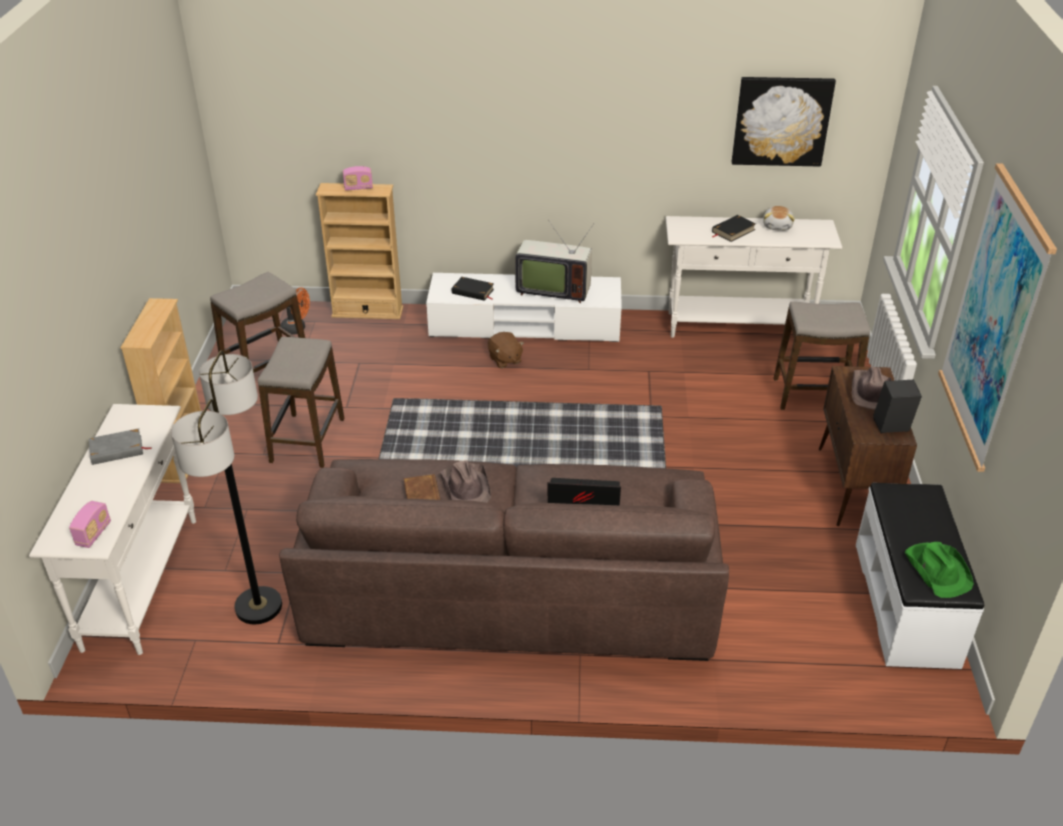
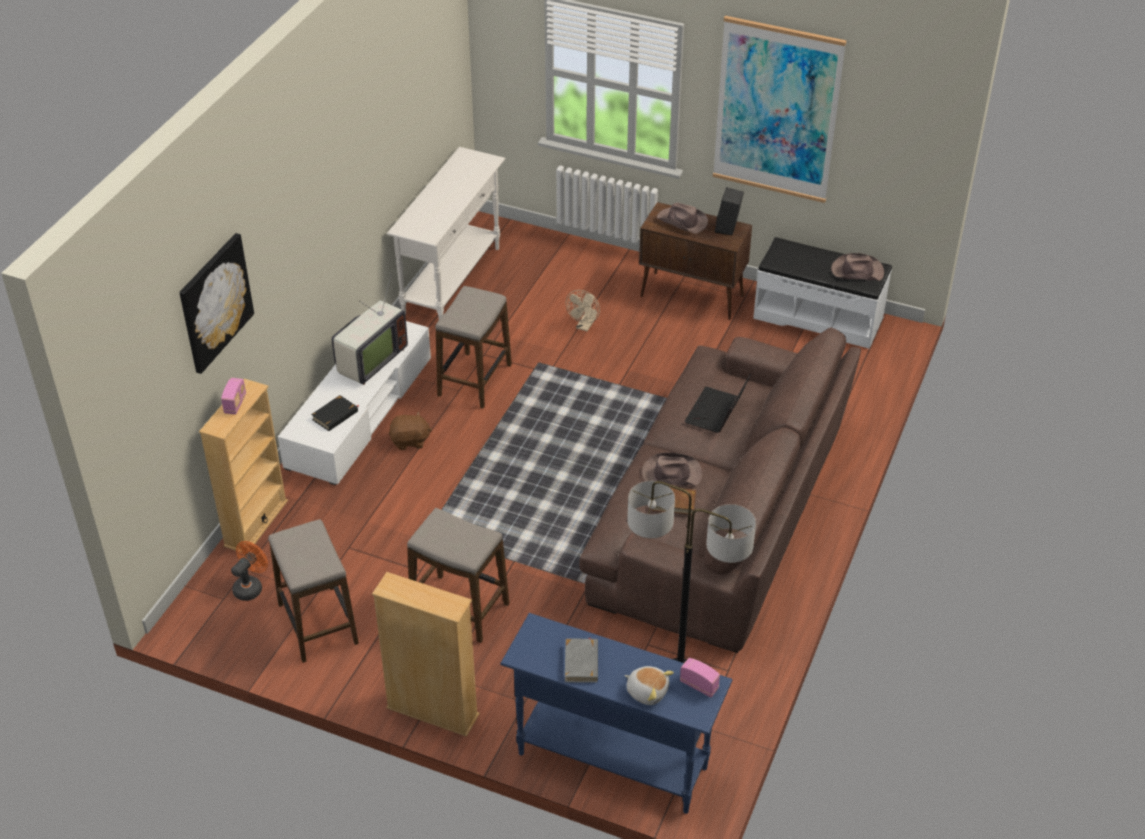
camera: 70 degrees left, 5 degrees up
(142, 582) = (612, 760): white console table -> blue console table
(733, 231) = (441, 203): black book -> none
(738, 422) = (584, 326): none -> beige fan
(778, 226) = (450, 177): plush toy -> plush toy (647, 691)
(781, 121) = (424, 93): picture -> picture (215, 302)
(814, 395) = (572, 274): stool -> stool (475, 380)
(937, 570) = (856, 271): green hat -> brown hat

